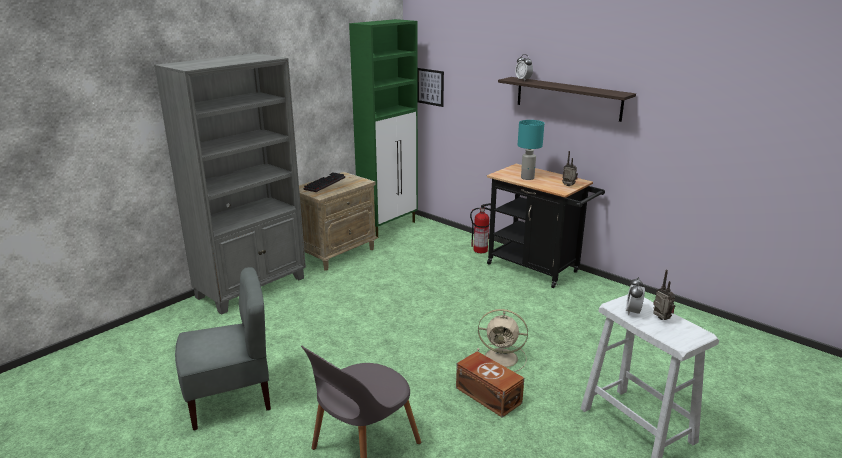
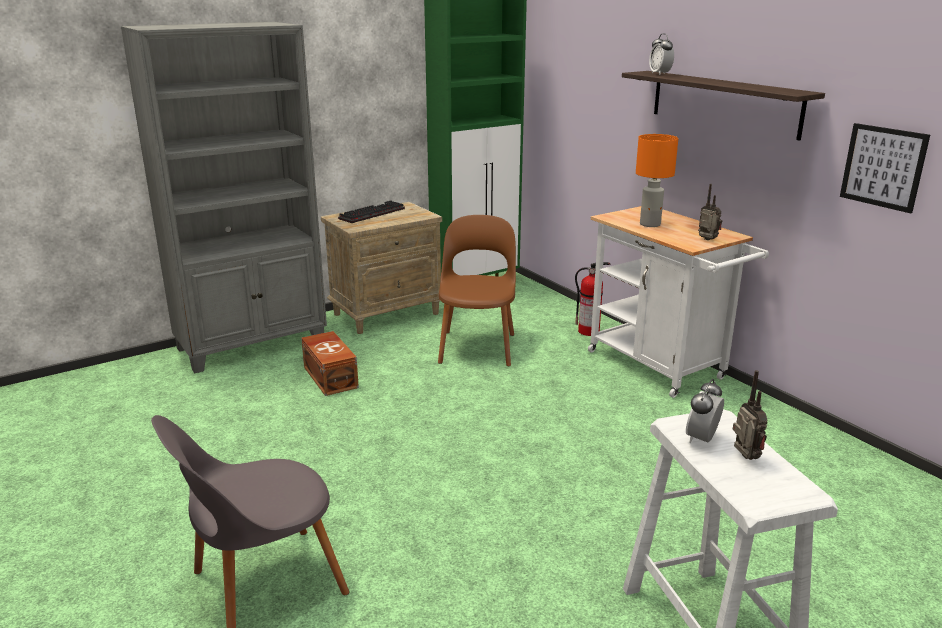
camera: 15 degrees right, 0 degrees up
(230, 398) = (136, 483): grey chair -> none
(413, 269) = (477, 346): none -> brown chair
(430, 87) = (545, 89): picture -> picture (883, 167)
(488, 394) = (488, 540): brown storage box -> brown storage box (331, 376)
(502, 358) = (539, 489): beige fan -> none
(527, 178) = (650, 224): turquoise table lamp -> orange table lamp
(537, 269) = (661, 368): black cart -> white cart

